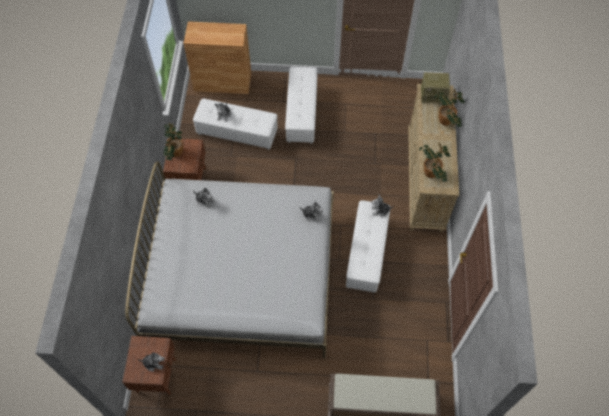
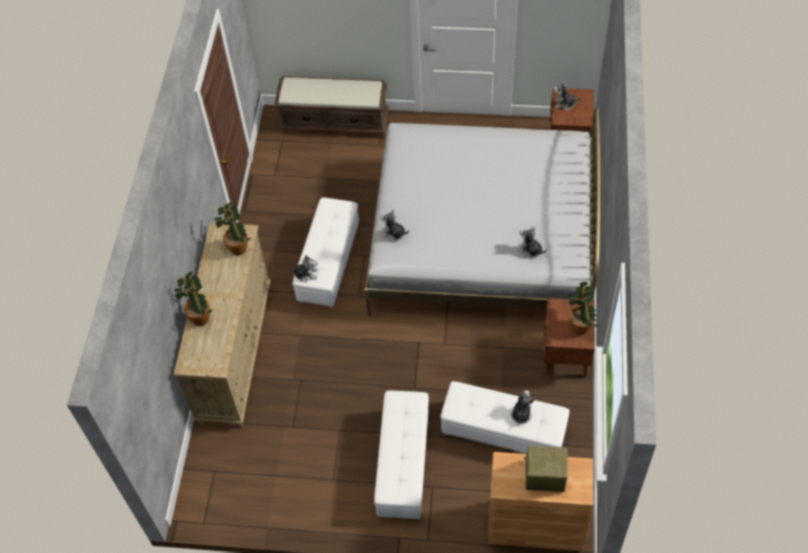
camera: 175 degrees left, 5 degrees down
(433, 95) = (206, 357): radio -> radio (544, 477)

